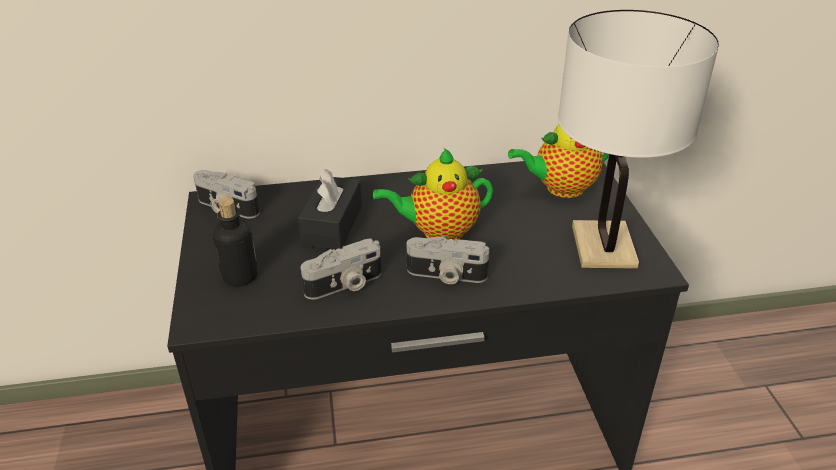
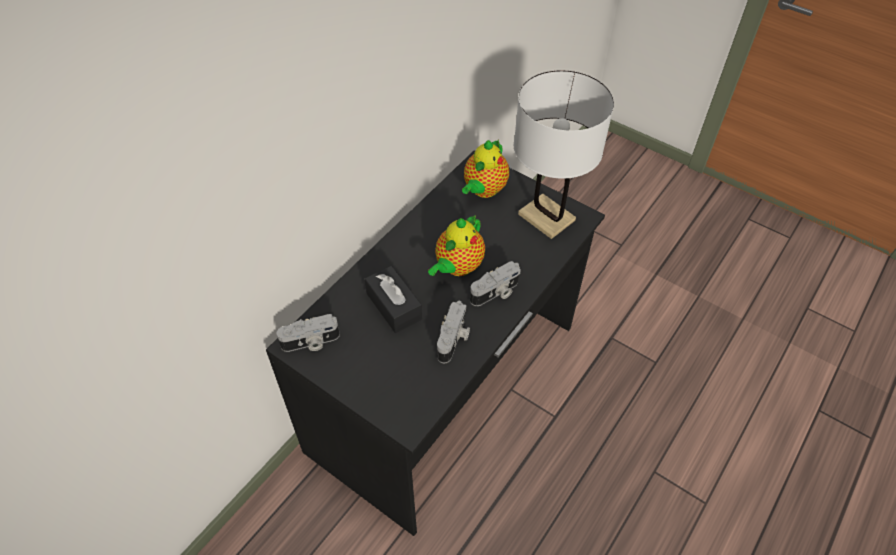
camera: 45 degrees left, 15 degrees up
(240, 276) = (390, 380): bottle -> none

